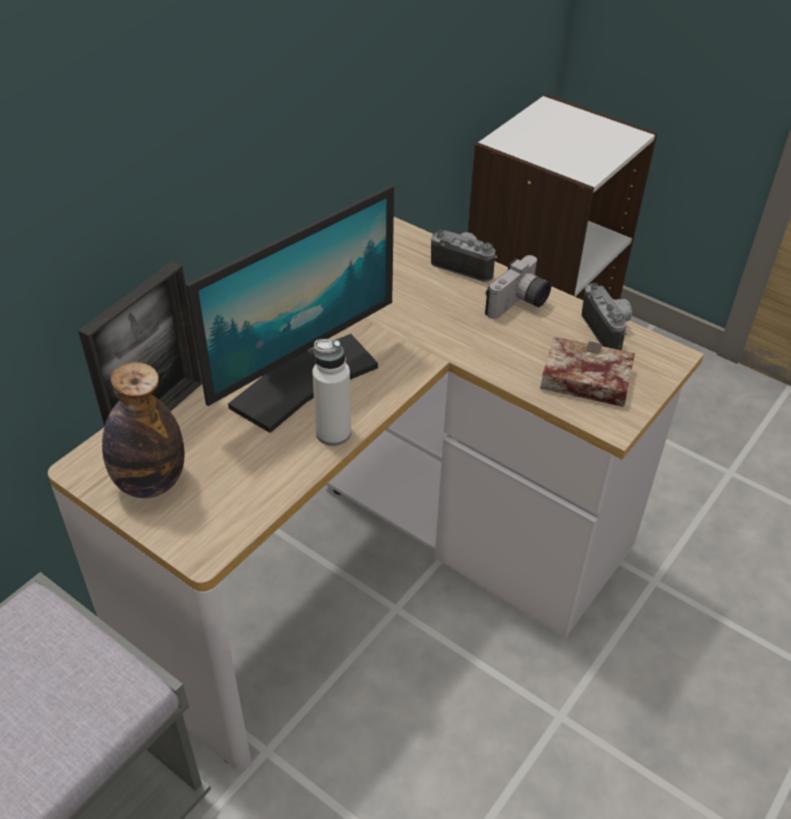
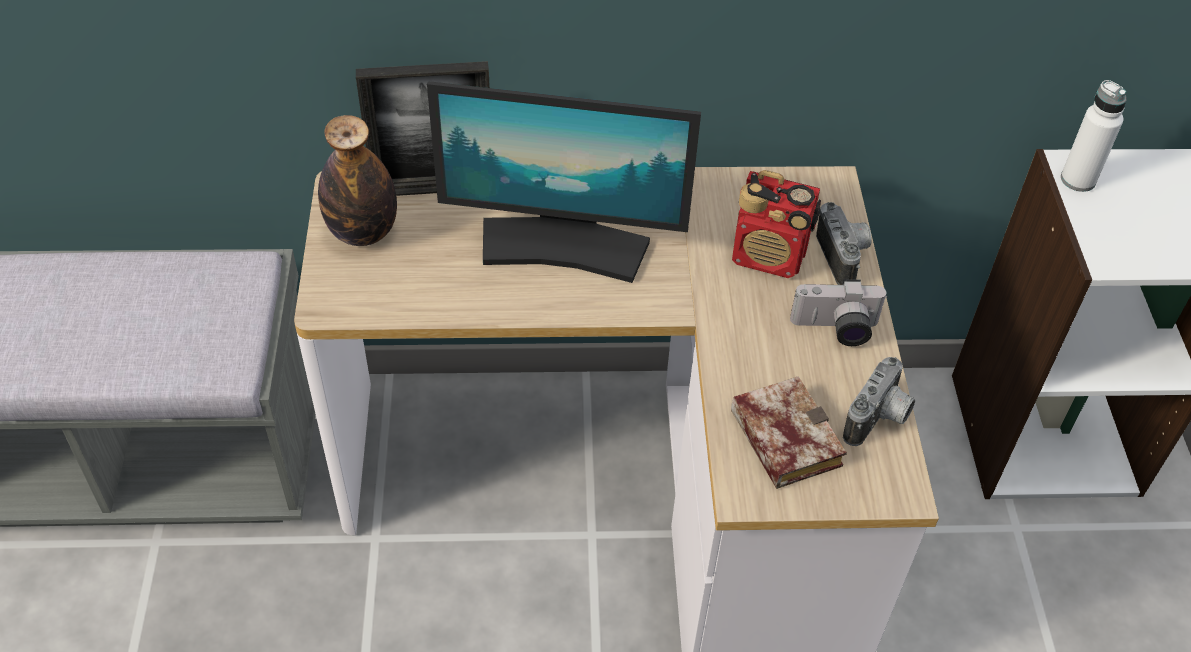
camera: 50 degrees right, 5 degrees up
(333, 433) = (523, 303): white bottle -> white bottle (1078, 180)
(428, 295) = (769, 257): none -> radio

